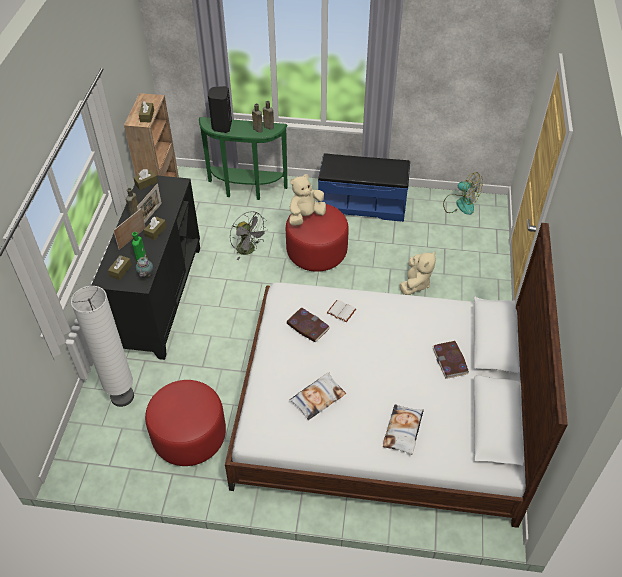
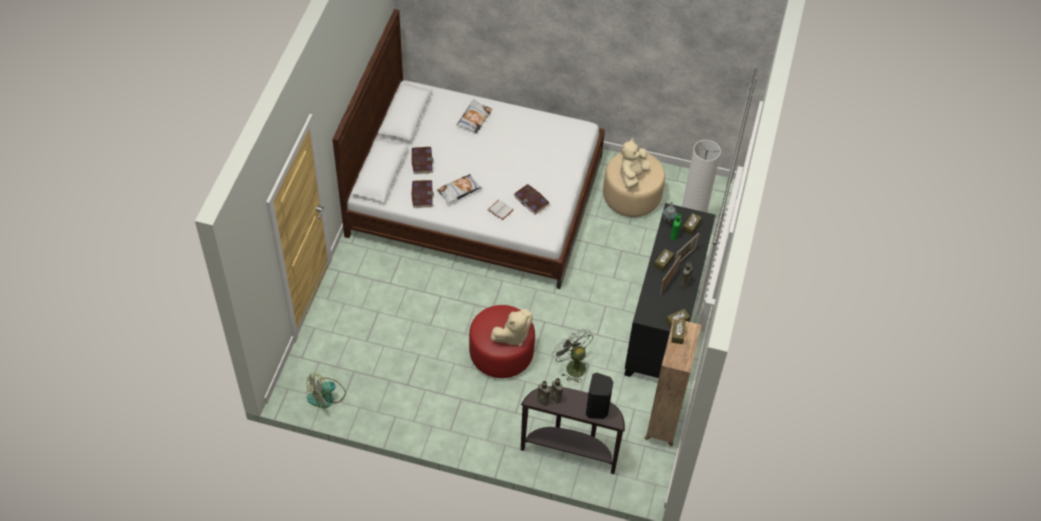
camera: 175 degrees left, 5 degrees up
(189, 436) = (631, 197): red ottoman -> beige ottoman
(246, 190) = (570, 451): green console table -> brown console table
(318, 398) = (532, 148): pillow -> pillow (459, 191)
(362, 204) = (438, 411): blue bench -> none
(415, 284) = (410, 304): beige plush toy -> beige plush toy (632, 175)
(435, 319) = (422, 195): none -> book
(460, 204) = (326, 396): fan -> fan turned 75 degrees counterclockwise

